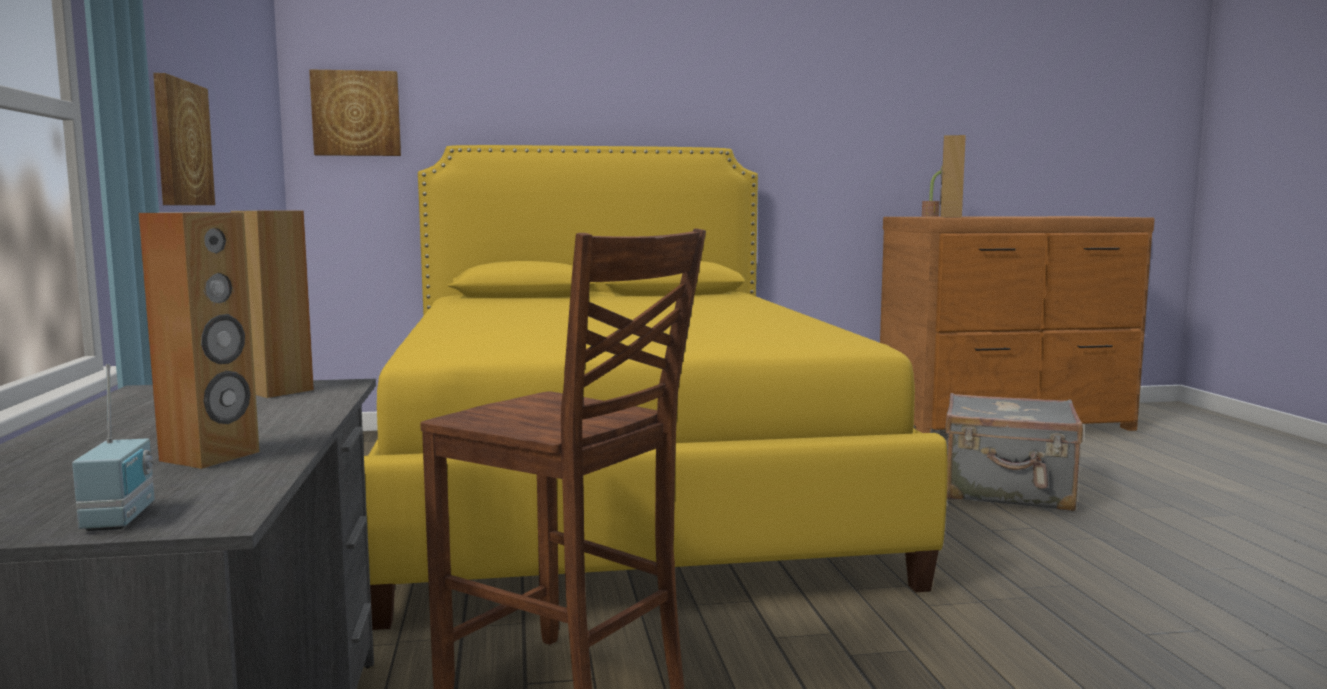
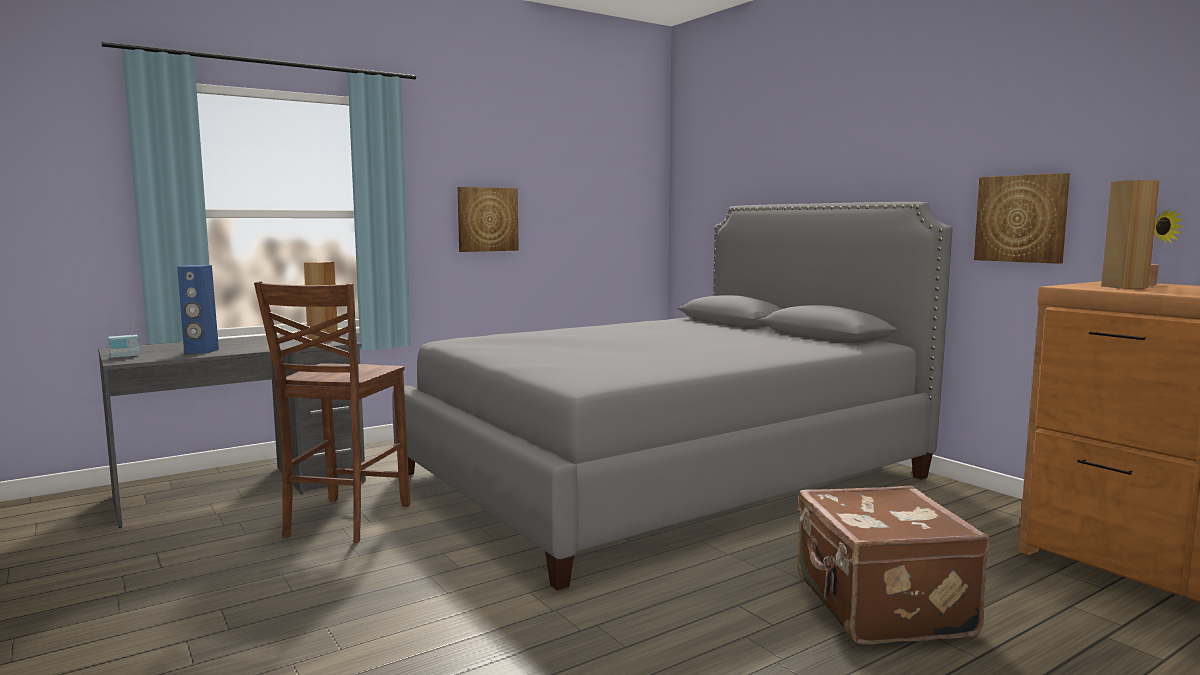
camera: 65 degrees right, 0 degrees up
(211, 456) = (201, 351): brown speaker -> blue speaker
(356, 113) = (699, 185): picture -> picture (1021, 218)
(620, 490) = (665, 475): yellow bed -> grey bed
(1008, 492) = (879, 607): grey suitcase -> brown suitcase

